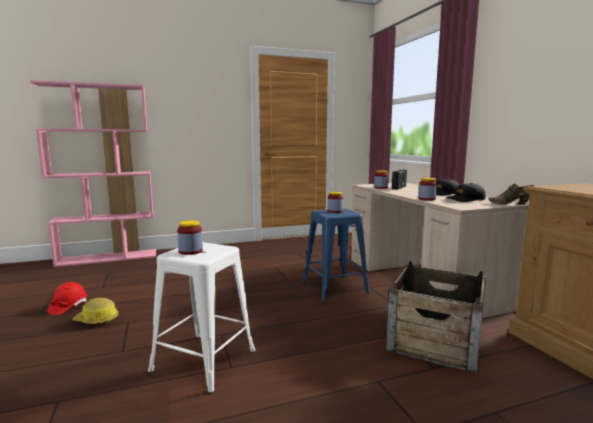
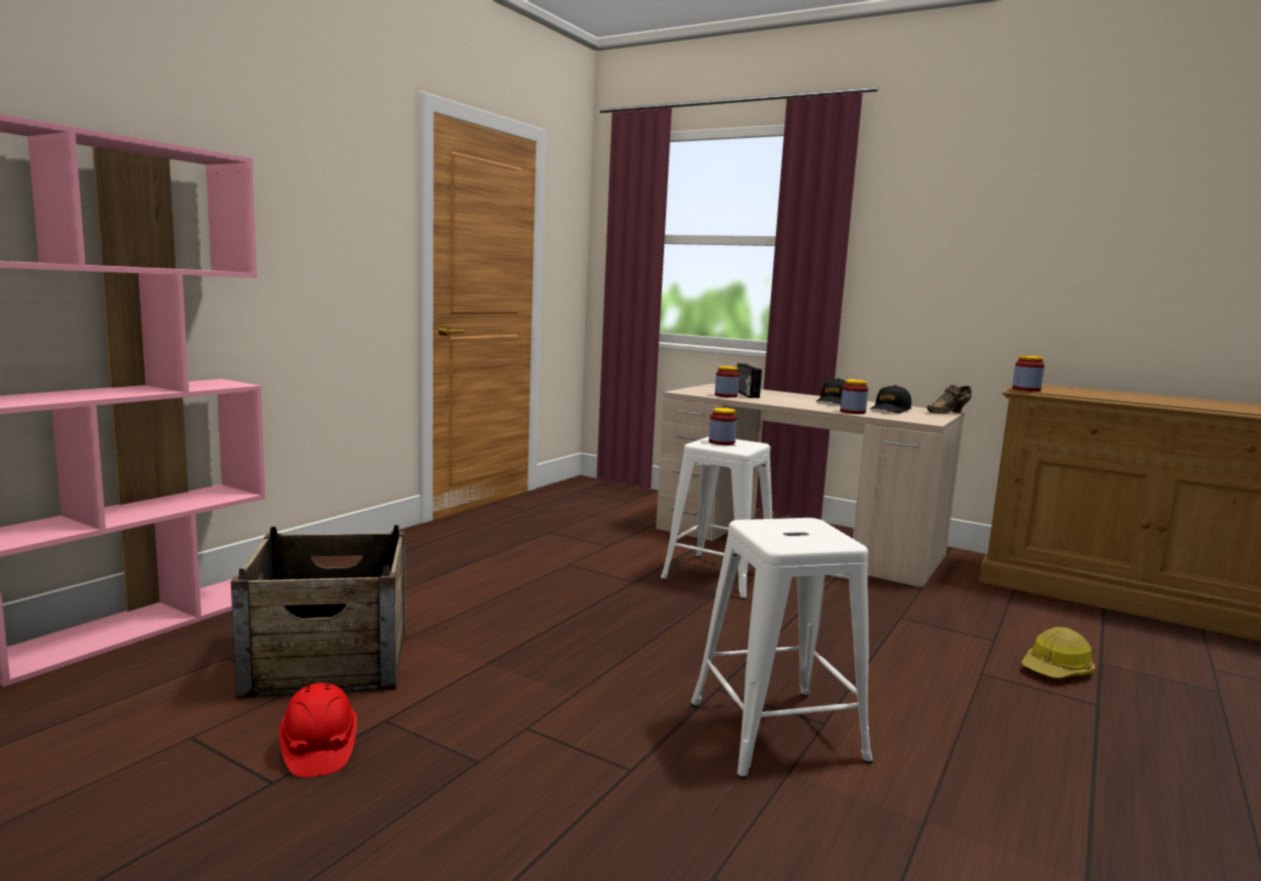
camera: 40 degrees left, 0 degrees up
(97, 320) = (453, 746): hard hat -> hard hat (1056, 670)
(190, 251) = (790, 536): jar -> jar (1026, 389)
(334, 287) = (719, 575): blue stool -> white stool
(435, 341) = (946, 612): crate -> crate (329, 659)

